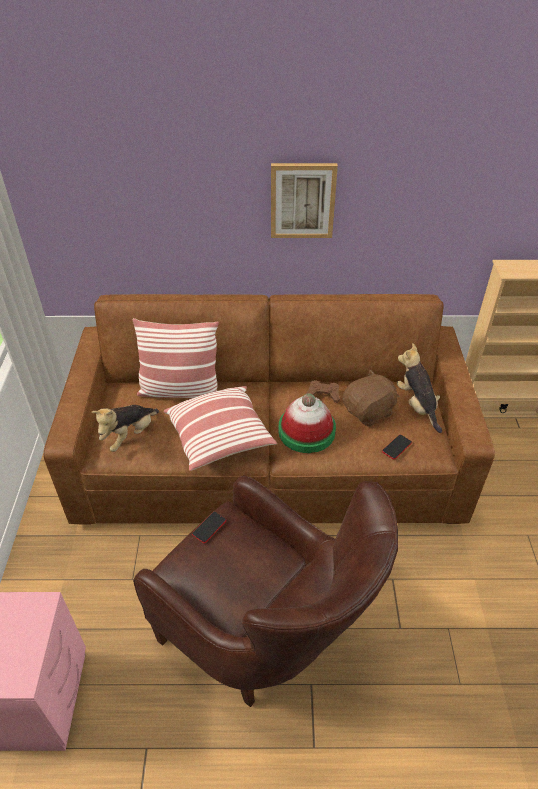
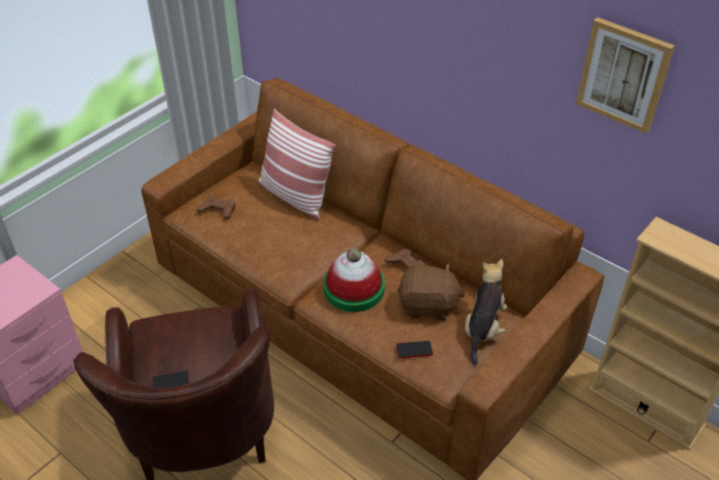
camera: 40 degrees right, 0 degrees up
(129, 435) = (218, 210): plush toy -> brown game controller
(209, 527) = (201, 314): phone -> phone (171, 381)
(220, 438) = (281, 252): pillow -> none
(302, 200) = (464, 60): picture -> picture (624, 74)

